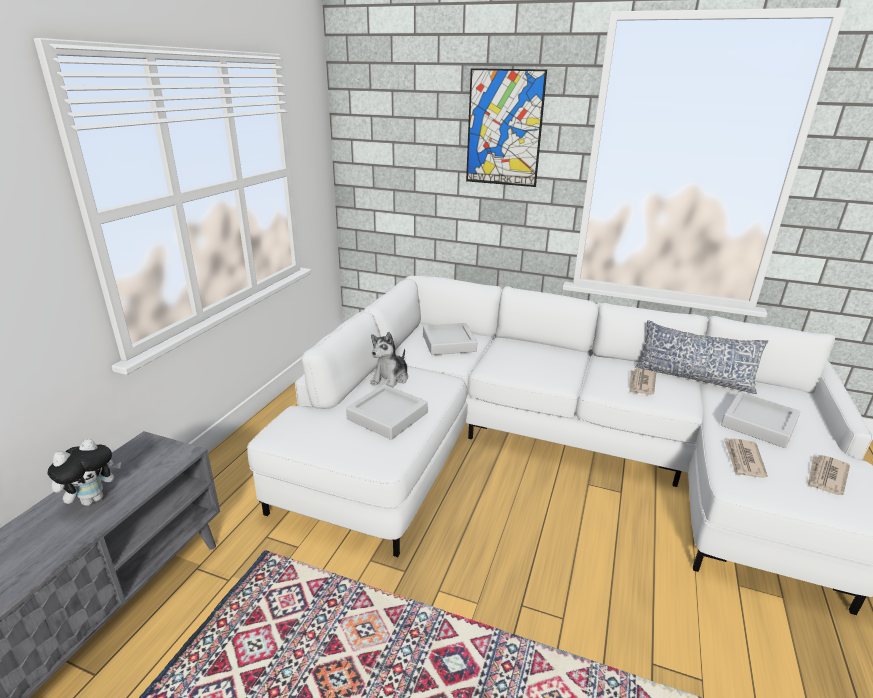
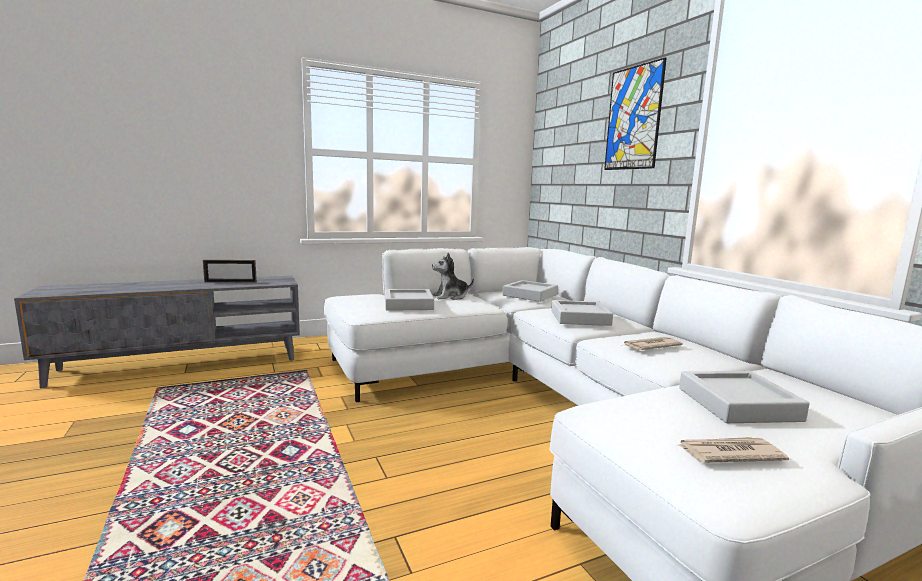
camera: 45 degrees right, 15 degrees down
(93, 499) = (230, 282): plush toy -> picture frame
(545, 365) = (580, 318): none -> grey tray
(693, 377) = (736, 364): pillow -> none
(743, 460) = (641, 407): newspaper -> none

